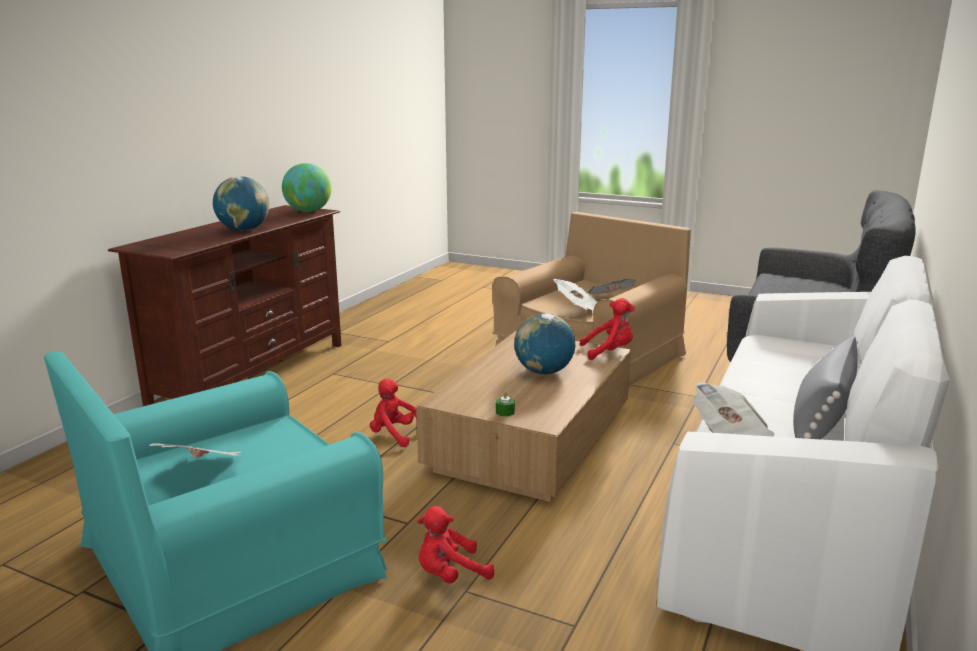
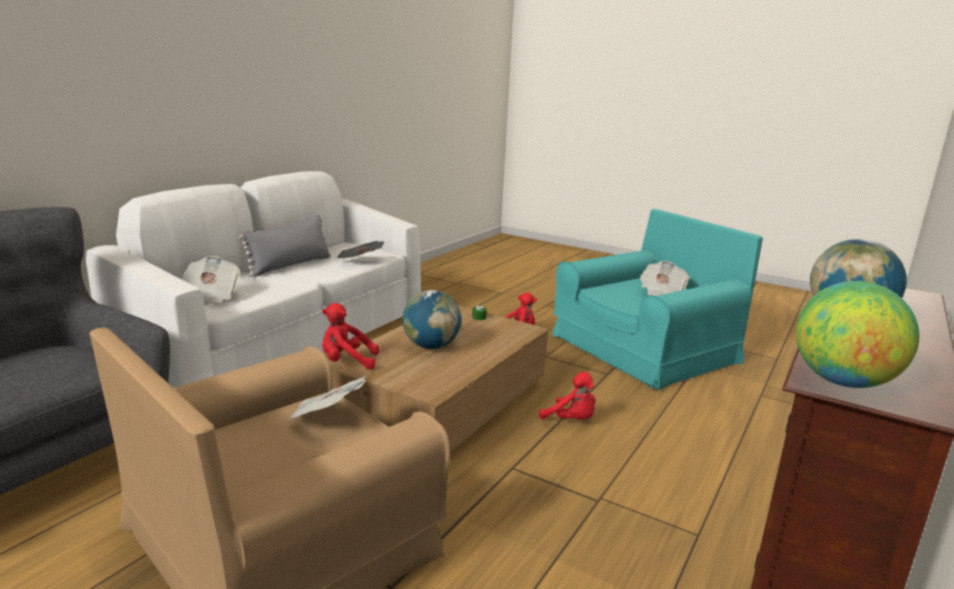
camera: 175 degrees left, 0 degrees up
(610, 300) = (243, 451): newspaper -> newspaper (210, 296)

